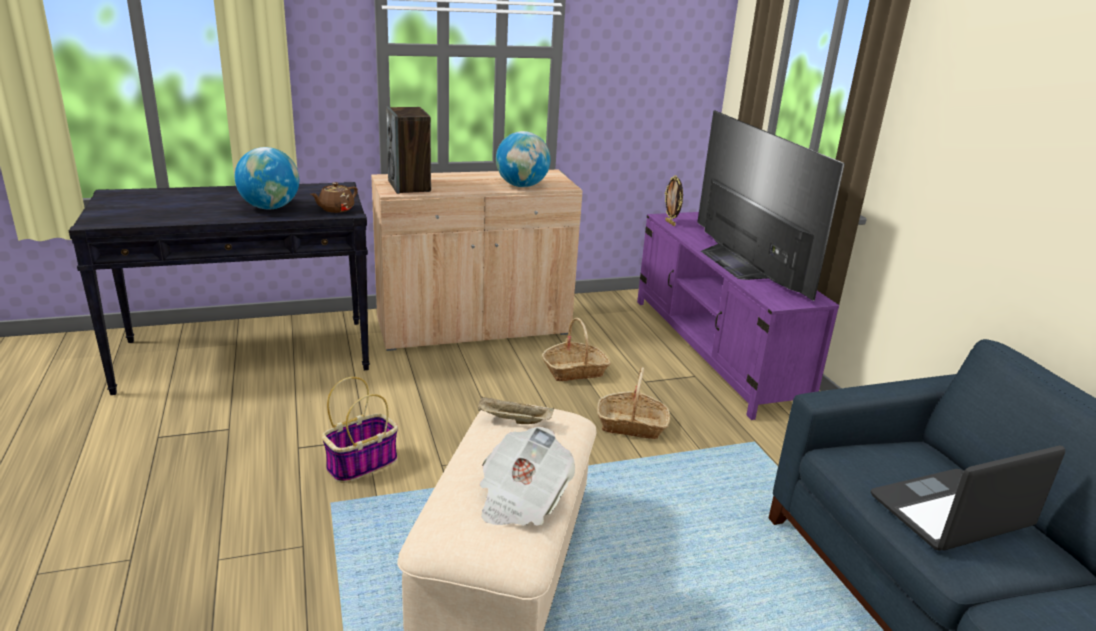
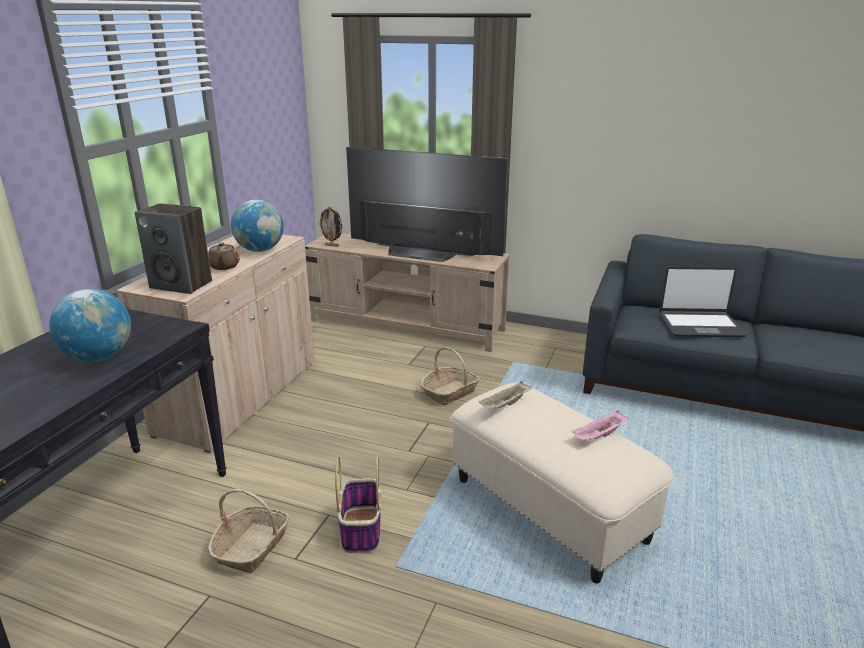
camera: 50 degrees left, 0 degrees up
(336, 209) = (163, 330): brown teapot -> brown teapot (224, 267)
(521, 499) = (599, 436): newspaper -> pink tray
(575, 371) = (361, 383): basket -> basket (252, 546)
(715, 350) = (407, 325): purple tv stand -> beige tv stand
(951, 513) = (700, 325): laptop -> laptop turned 105 degrees counterclockwise

